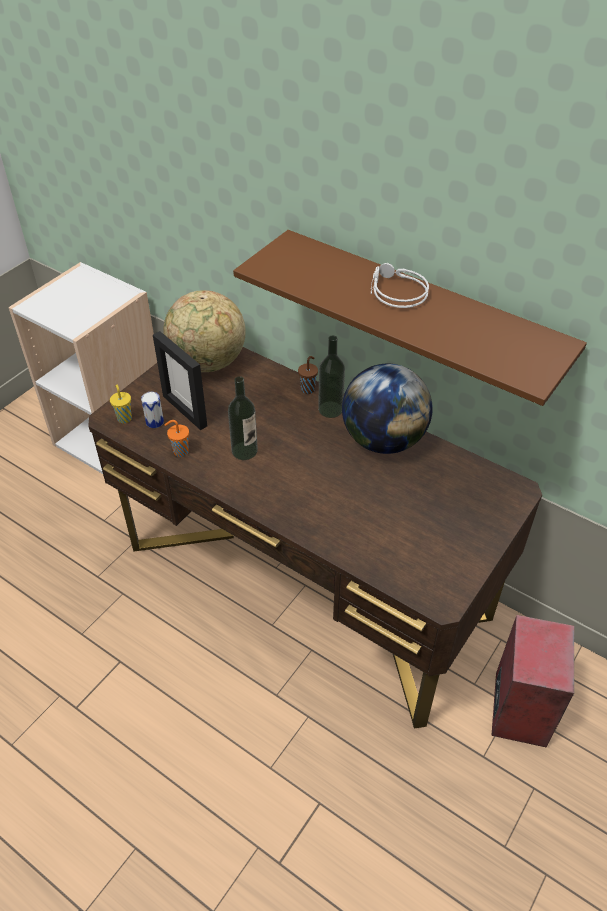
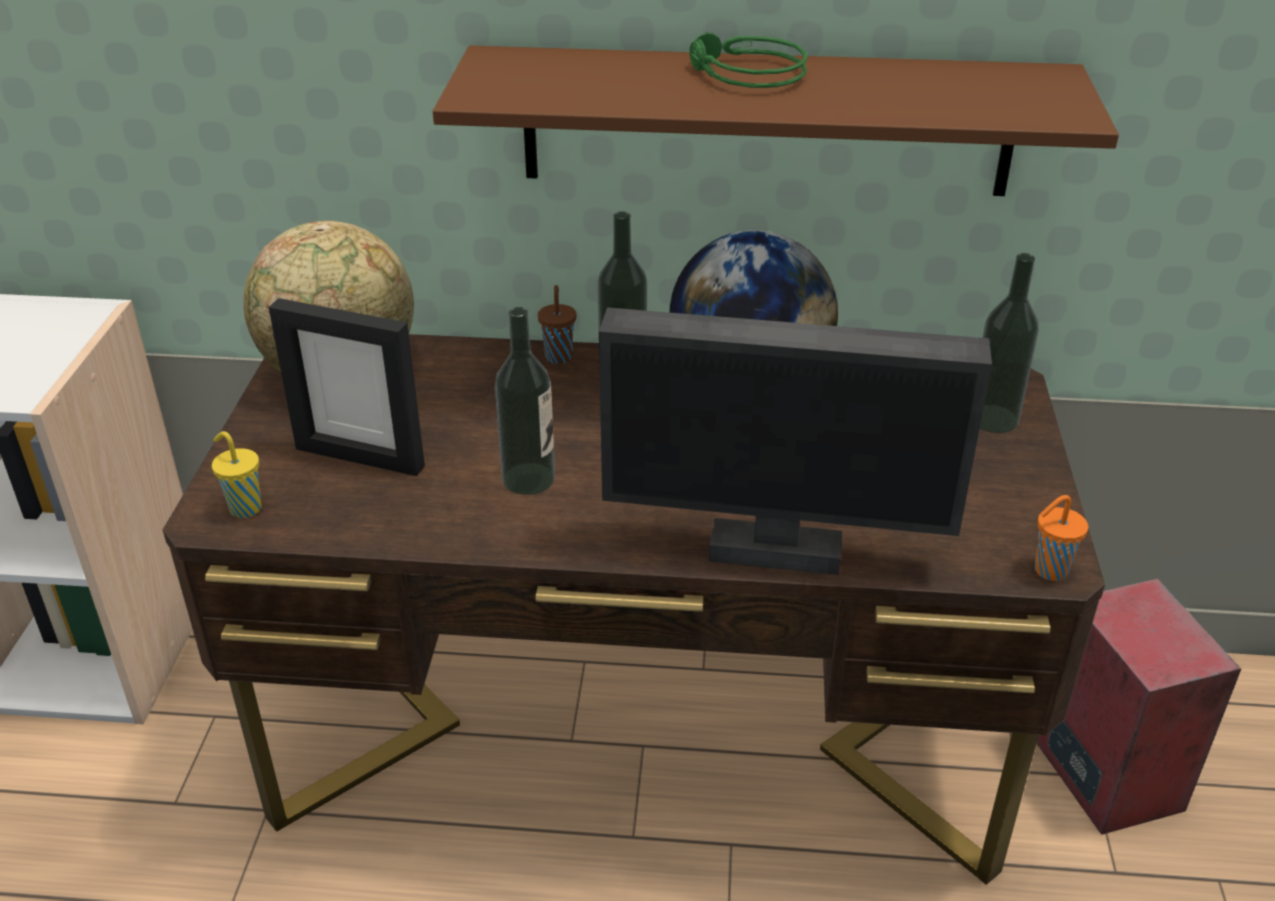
camera: 30 degrees left, 10 degrees down
(154, 422) = (314, 493): can -> none
(180, 451) = (406, 522): orange cup -> orange cup (1048, 571)
(320, 534) = (775, 550): none -> monitor
(395, 292) = (744, 75): grey headphones -> green headphones
(489, 509) = (993, 419): none -> bottle

